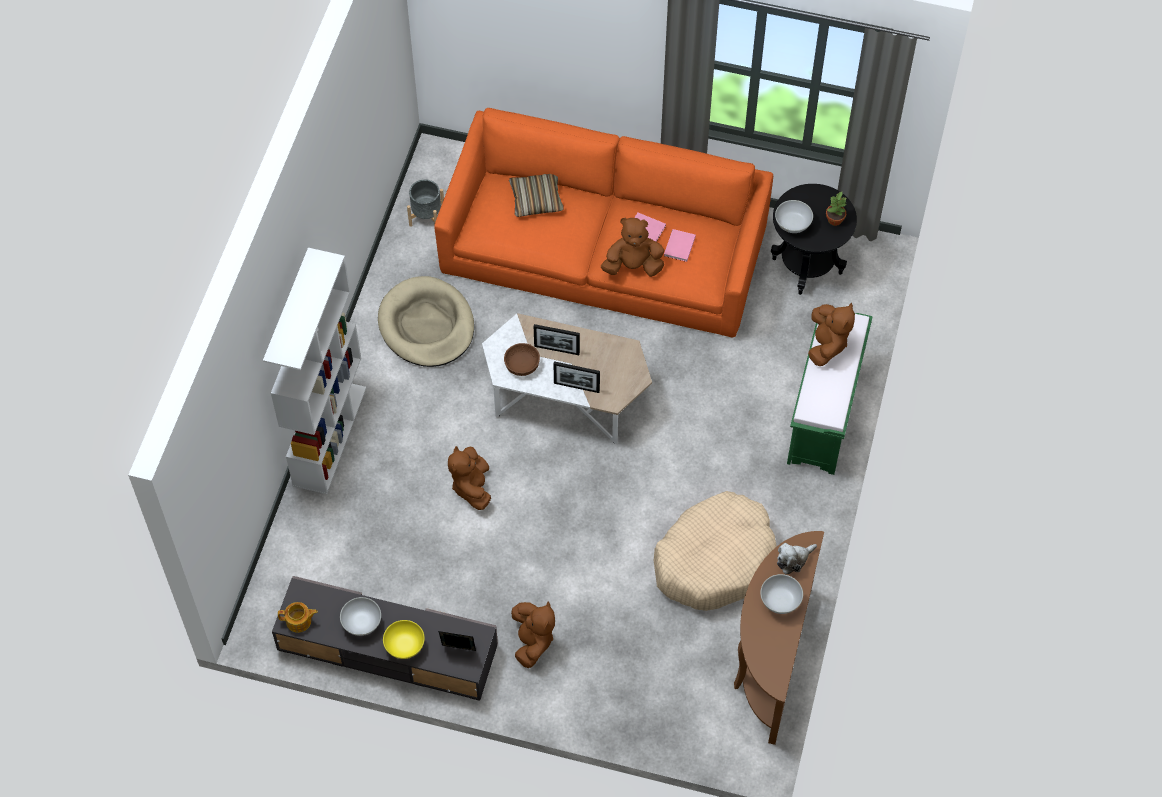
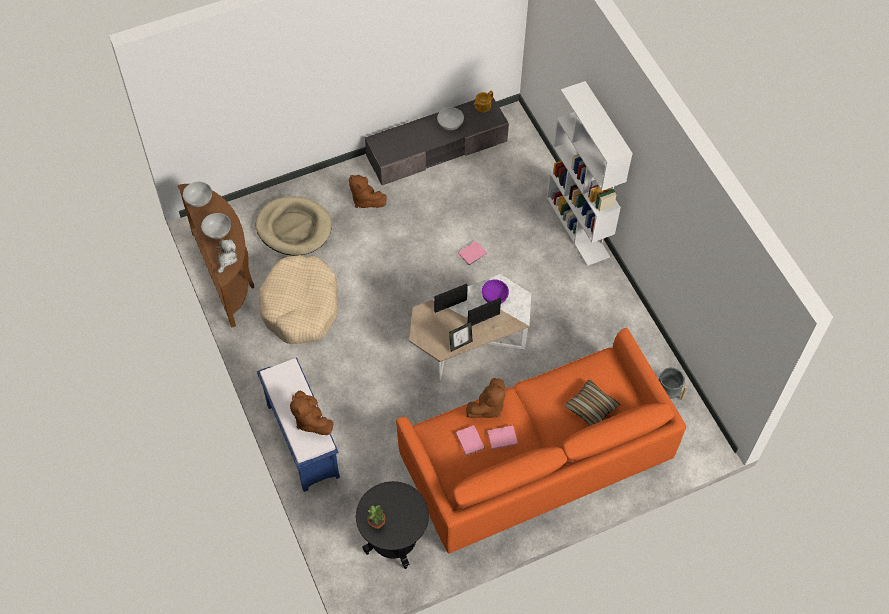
camera: 140 degrees right, 0 degrees up
(404, 646) = (418, 129): yellow bowl -> none
(426, 325) = (592, 325): beige dog bed -> beige dog bed (294, 228)
(458, 650) = (389, 144): picture frame -> picture frame (460, 345)
(472, 487) = (473, 253): brown plush toy -> pink book
(522, 365) = (494, 296): brown bowl -> purple bowl
(793, 225) = (402, 497): white bowl -> white bowl (199, 201)
(824, 415) = (302, 440): green bench -> blue bench

